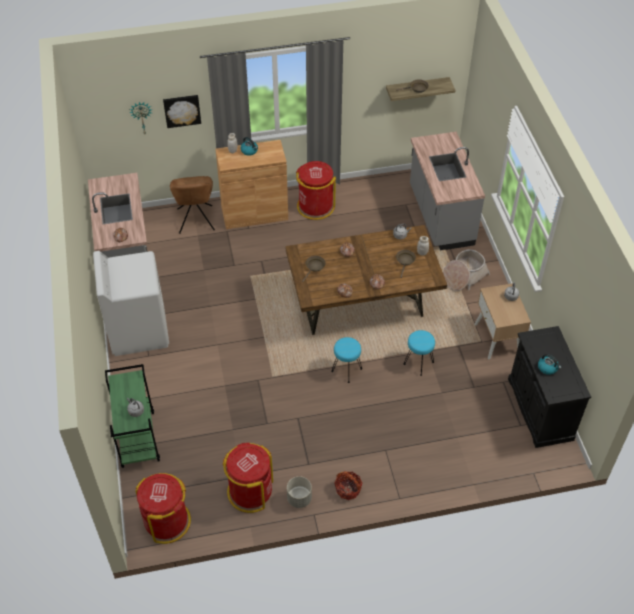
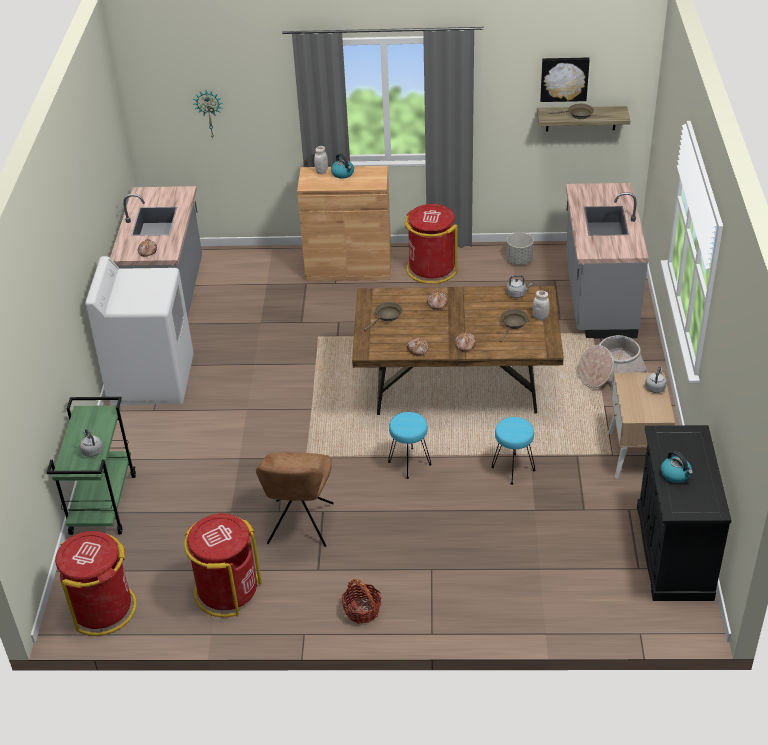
camera: 15 degrees right, 10 degrees down
(182, 110) = (261, 110): picture -> picture (564, 78)
(195, 221) = (270, 267): brown chair -> brown chair (300, 526)
(299, 498) = (291, 610): grey planter -> grey planter (519, 260)

